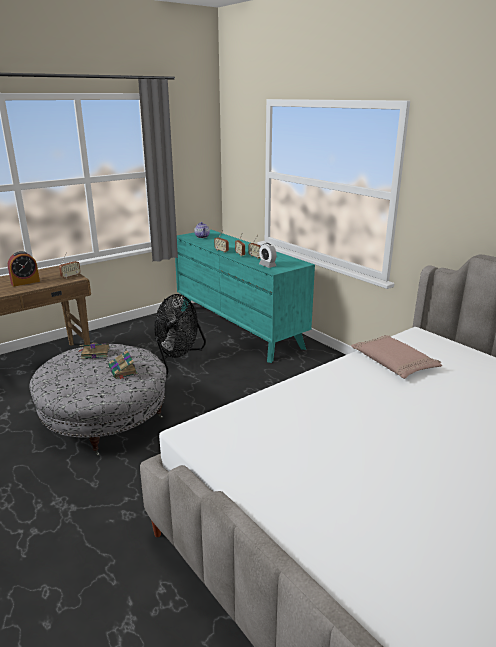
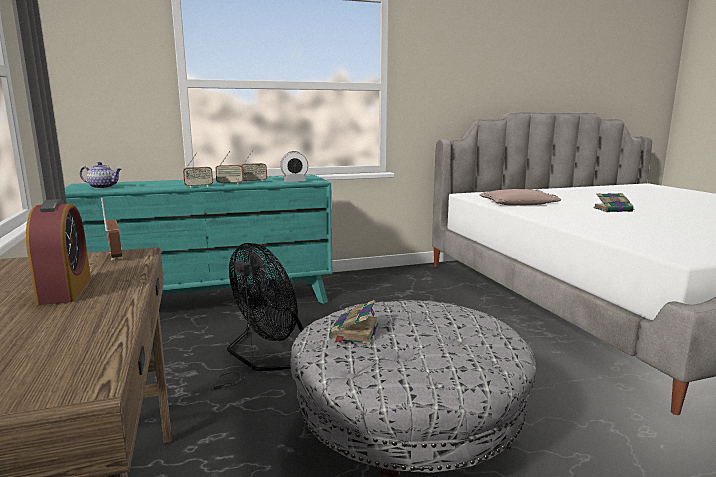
camera: 70 degrees left, 10 degrees down
(123, 371) = (438, 315): book -> book (613, 210)

